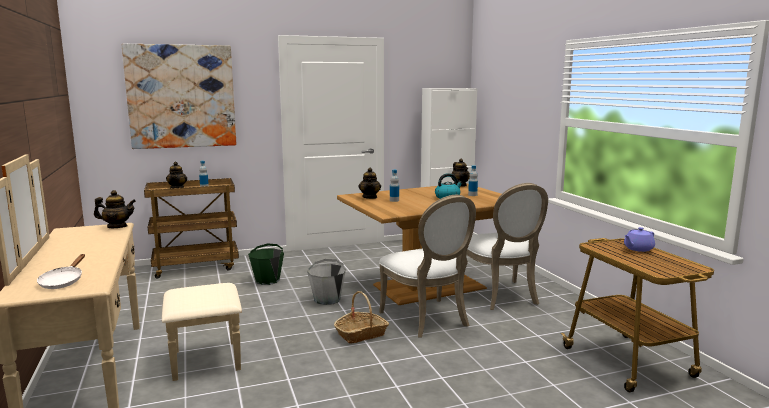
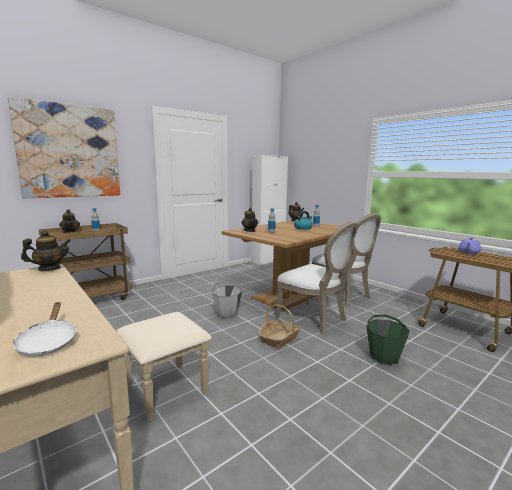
camera: 20 degrees left, 0 degrees up
(267, 280) = (164, 304): green bucket -> green bucket (384, 357)

